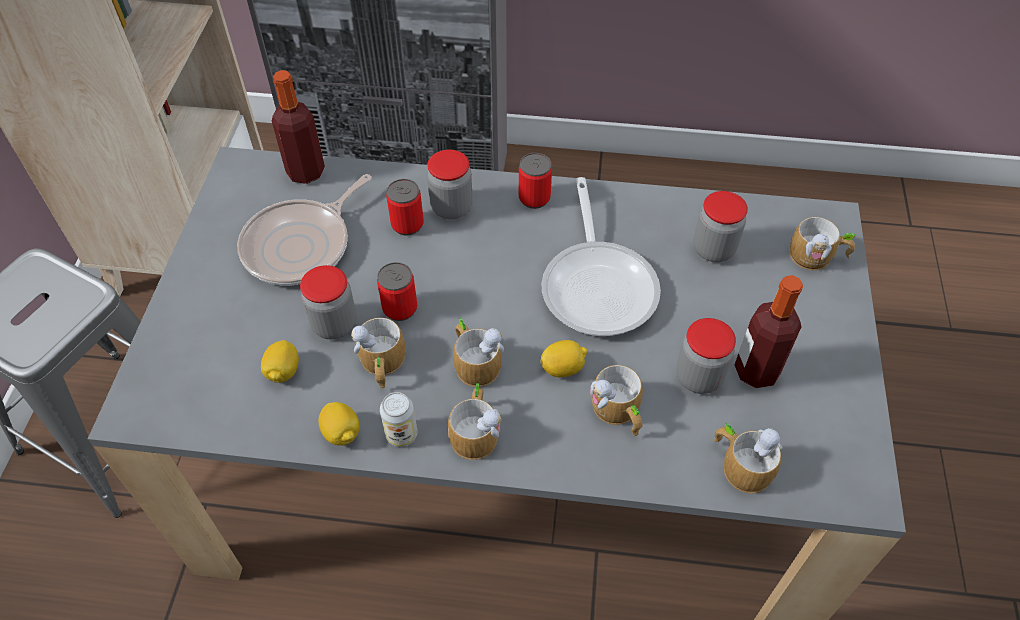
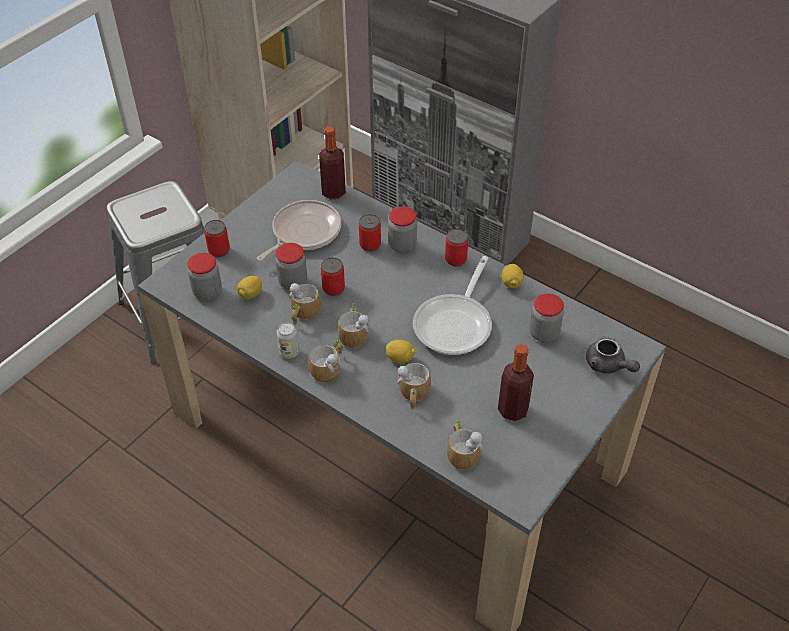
camera: 30 degrees right, 5 degrees down
(189, 324) = (219, 250): none -> can
(301, 245) = (303, 232): frying pan -> frying pan turned 150 degrees clockwise
(341, 433) = (259, 338): lemon -> lemon (511, 283)
(698, 377) = (475, 397): jar -> jar (207, 292)
(817, 257) = (608, 366): mug -> grey teapot

